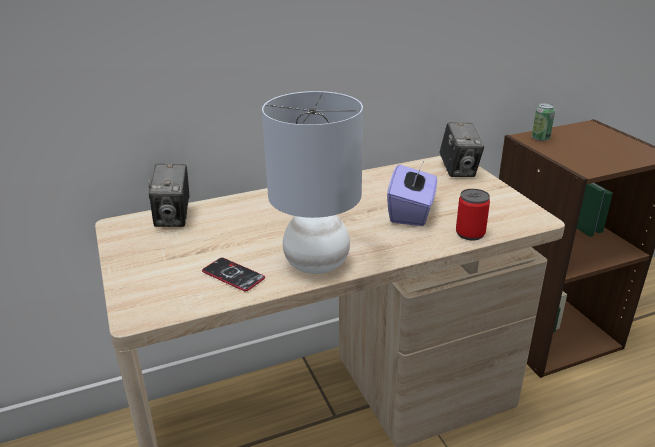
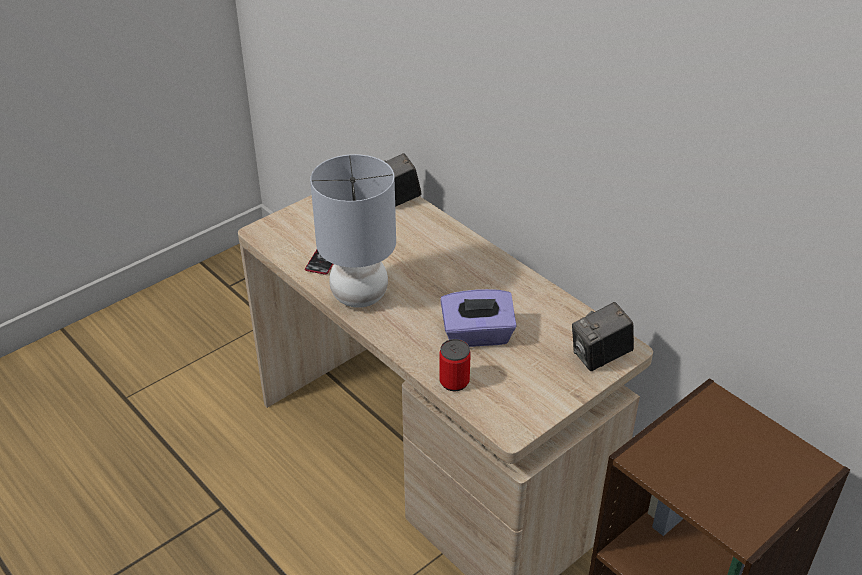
camera: 70 degrees right, 10 degrees up
(540, 138) = (721, 412): can -> none

